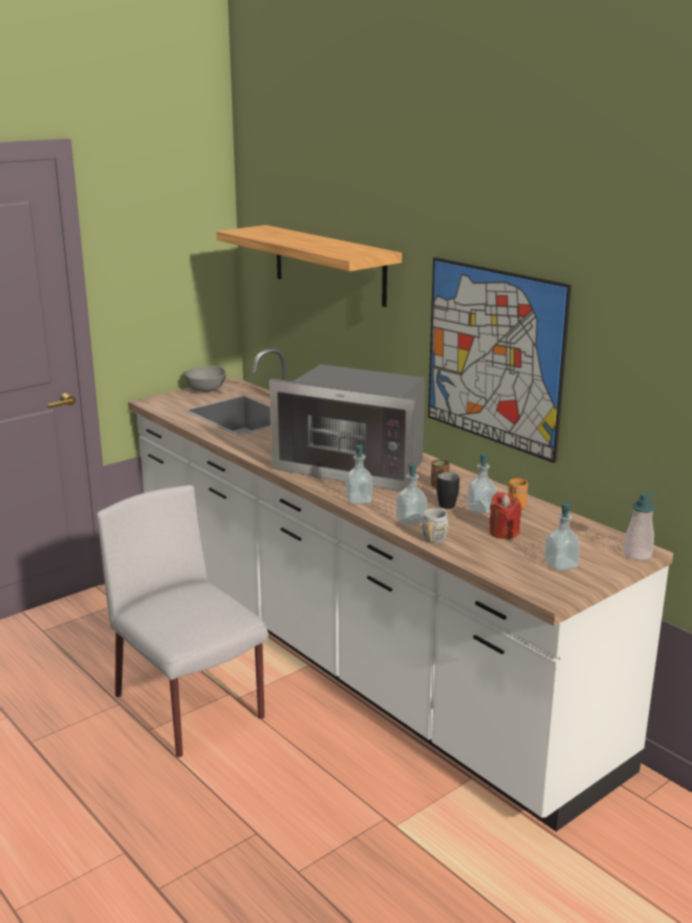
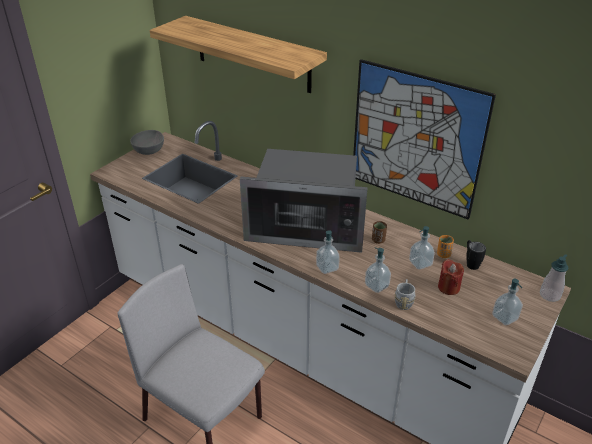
camera: 15 degrees left, 15 degrees up
(446, 503) = (392, 260): black mug -> black mug (470, 263)

